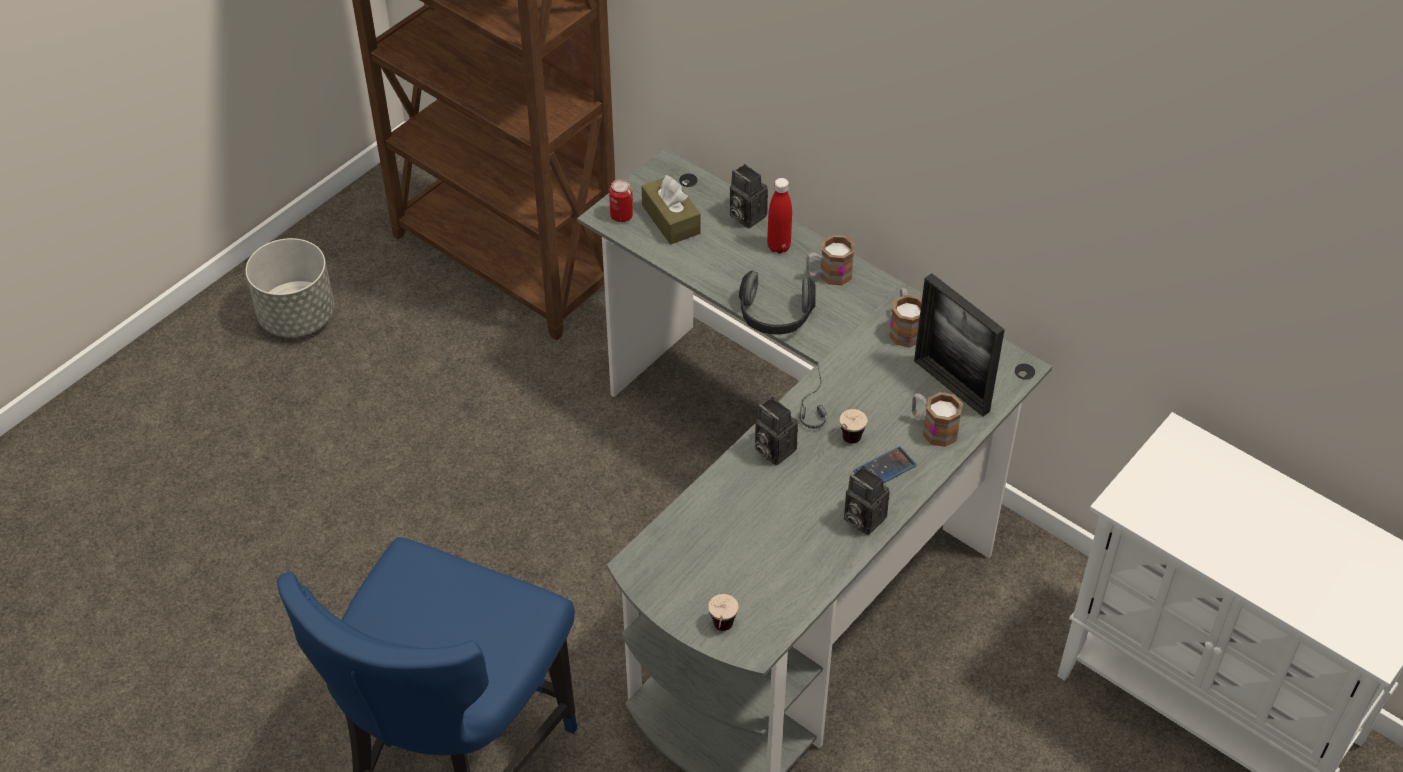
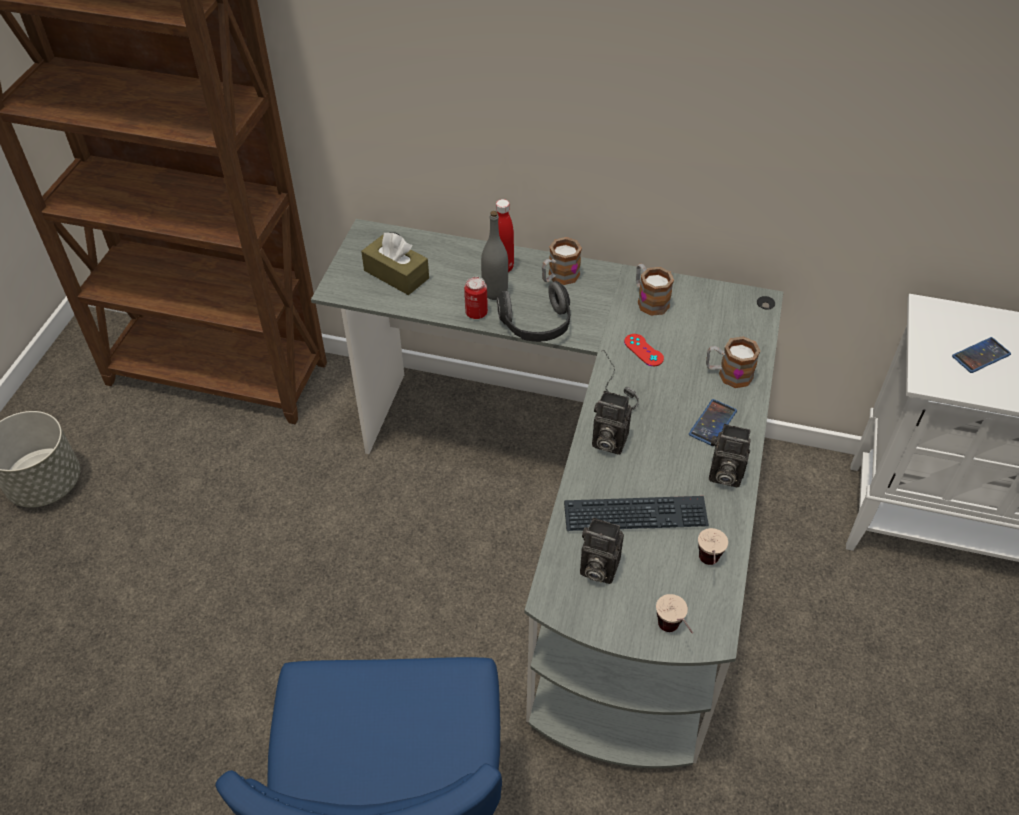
camera: 25 degrees left, 0 degrees up
(621, 216) = (350, 285): can -> can (476, 313)
(745, 215) = (458, 252): camera -> camera (596, 568)
(754, 524) = (635, 515): none -> keyboard
(755, 269) = (495, 292): none -> grey bottle
(845, 444) = (666, 413): cup -> cup (708, 567)
(865, 376) = (643, 350): none -> red game controller
(951, 386) = (718, 334): picture frame -> none
(1196, 499) = (981, 356): none -> phone

